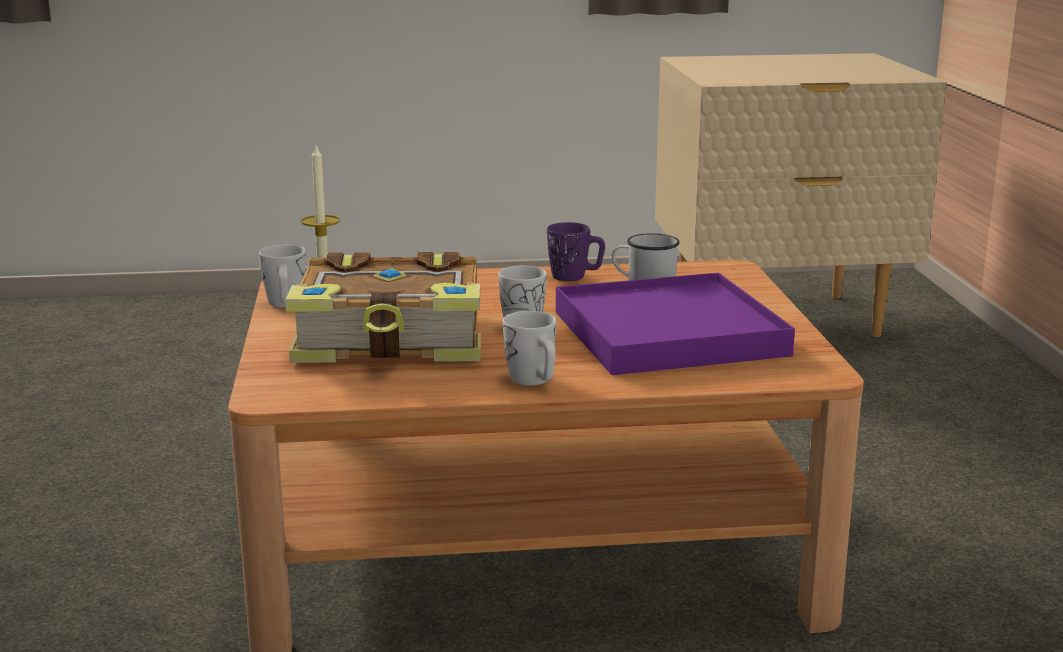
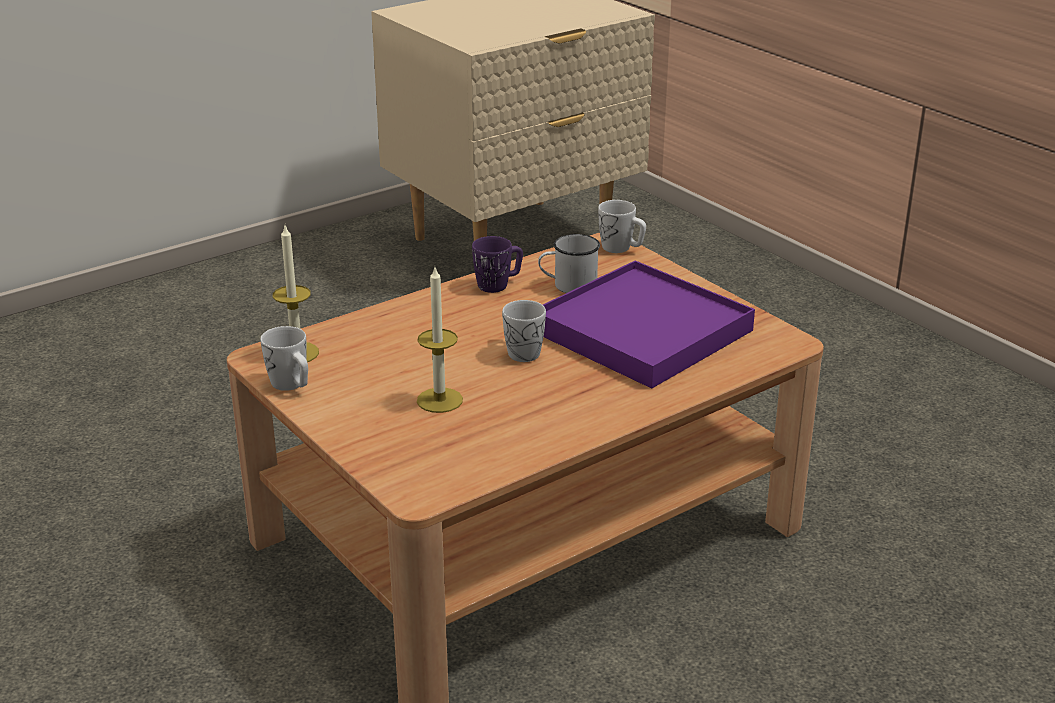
camera: 30 degrees left, 10 degrees up
(393, 340) = (439, 400): book -> candle
(534, 381) = (603, 412): white mug -> white mug (621, 249)

